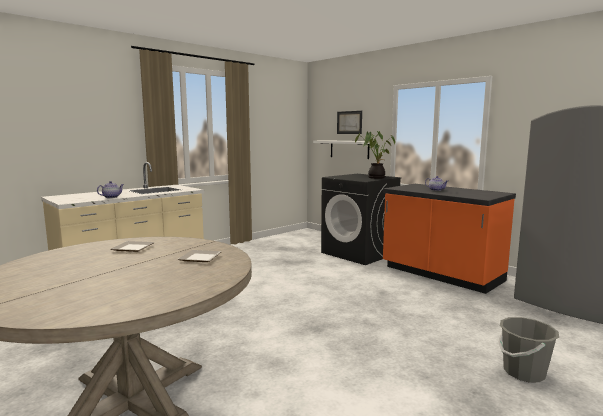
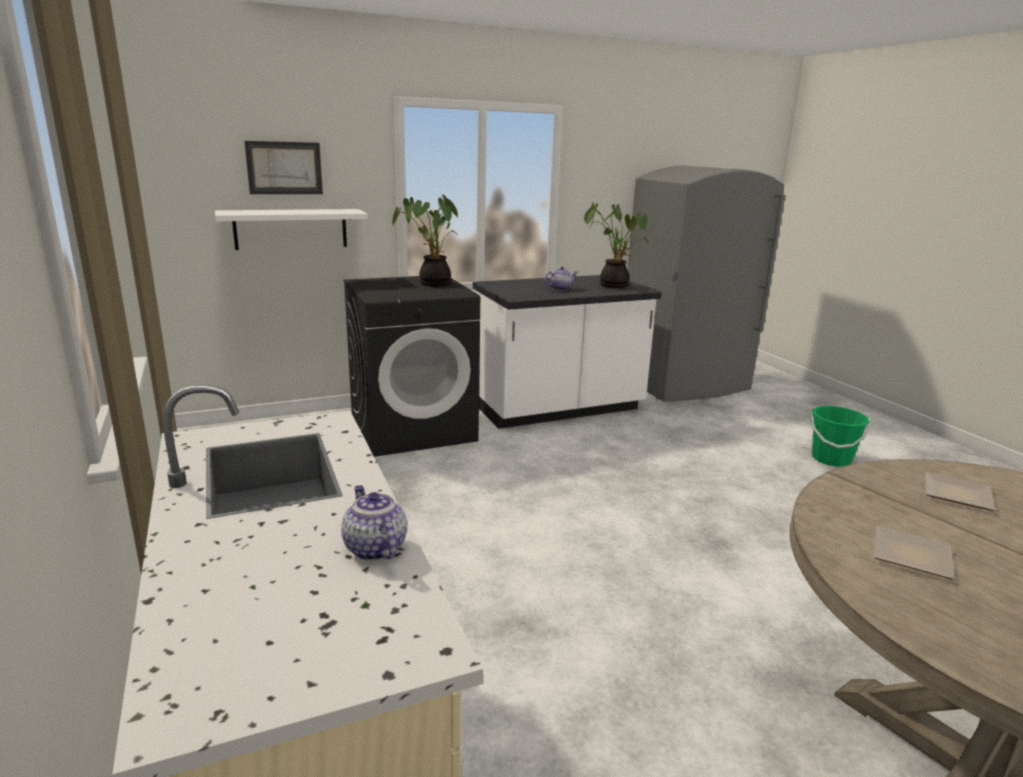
camera: 70 degrees left, 10 degrees up
(441, 274) = (558, 408): orange counter -> white counter
(477, 194) = (613, 285): none -> potted plant
(523, 372) = (831, 459): grey bucket -> green bucket

